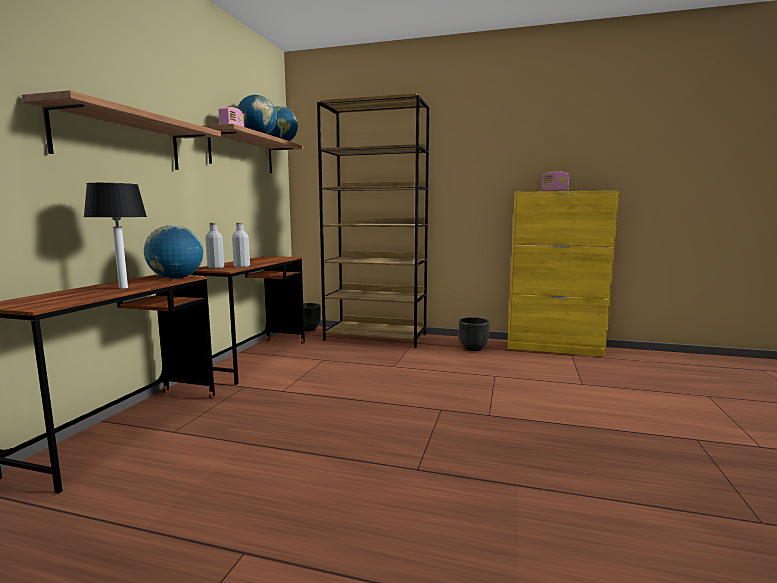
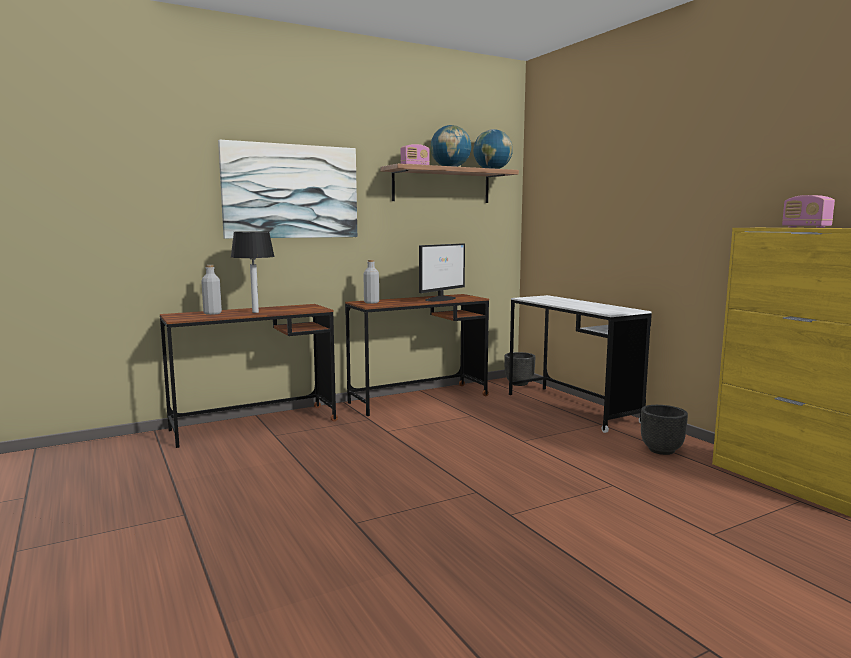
camera: 45 degrees right, 0 degrees up
(121, 140) = (291, 191): shelf -> picture
(176, 278) = (308, 309): globe -> none
(241, 266) = (393, 303): grey bottle -> grey bottle (212, 313)
(266, 260) = (441, 299): none -> monitor
(376, 337) = (571, 408): brown bookcase -> white desk

